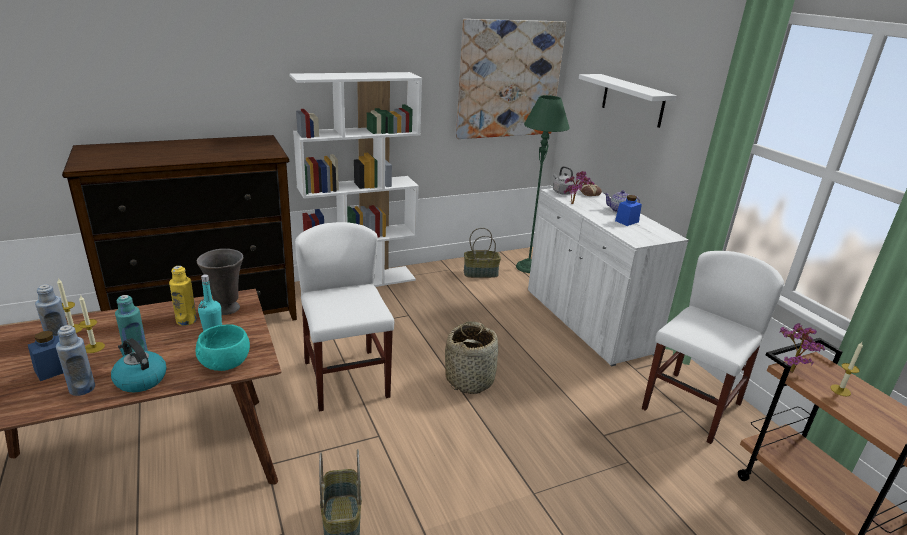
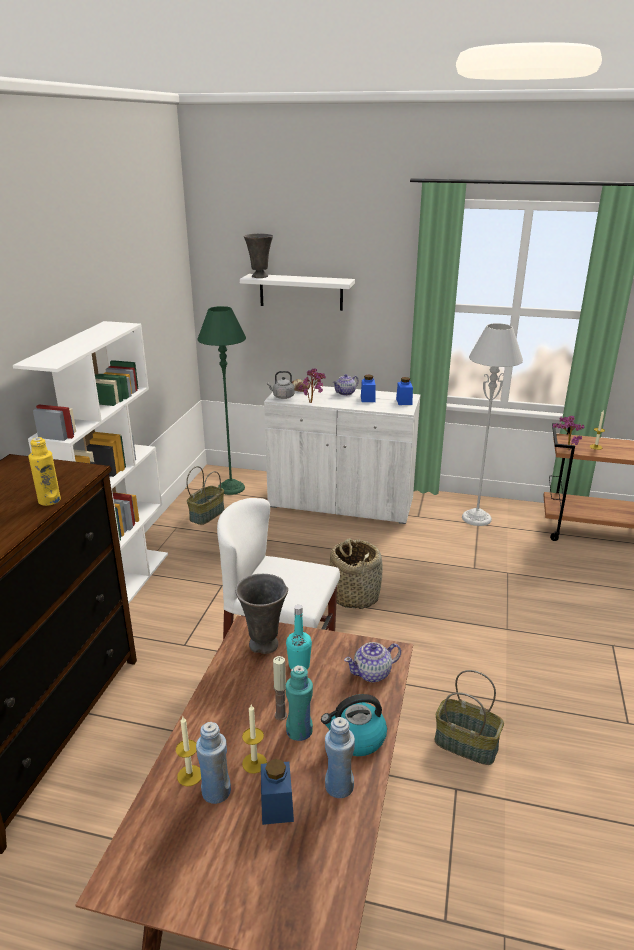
camera: 50 degrees left, 0 degrees up
(150, 341) = (280, 715): none -> candle
(186, 320) = (260, 679): yellow bottle -> yellow bottle (49, 500)
(225, 363) = (372, 673): turquoise bowl -> teapot
(509, 80) = (162, 301): picture -> none
(598, 76) = (260, 277): none -> grey vase
(655, 237) = (404, 401): none -> blue jar
(691, 406) = (476, 518): white chair -> grey floor lamp

